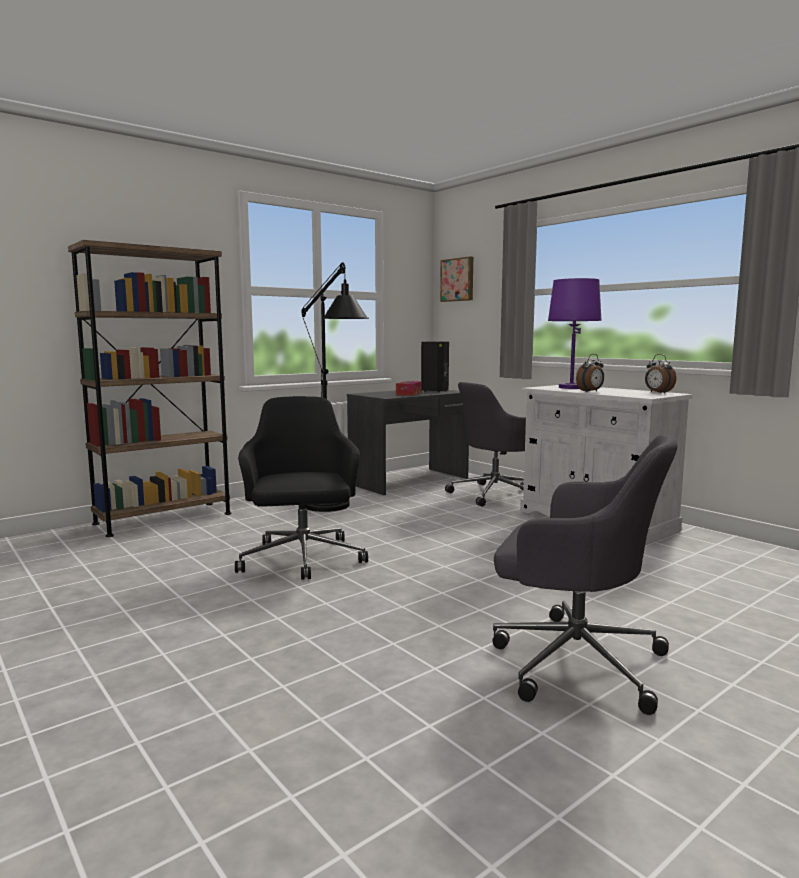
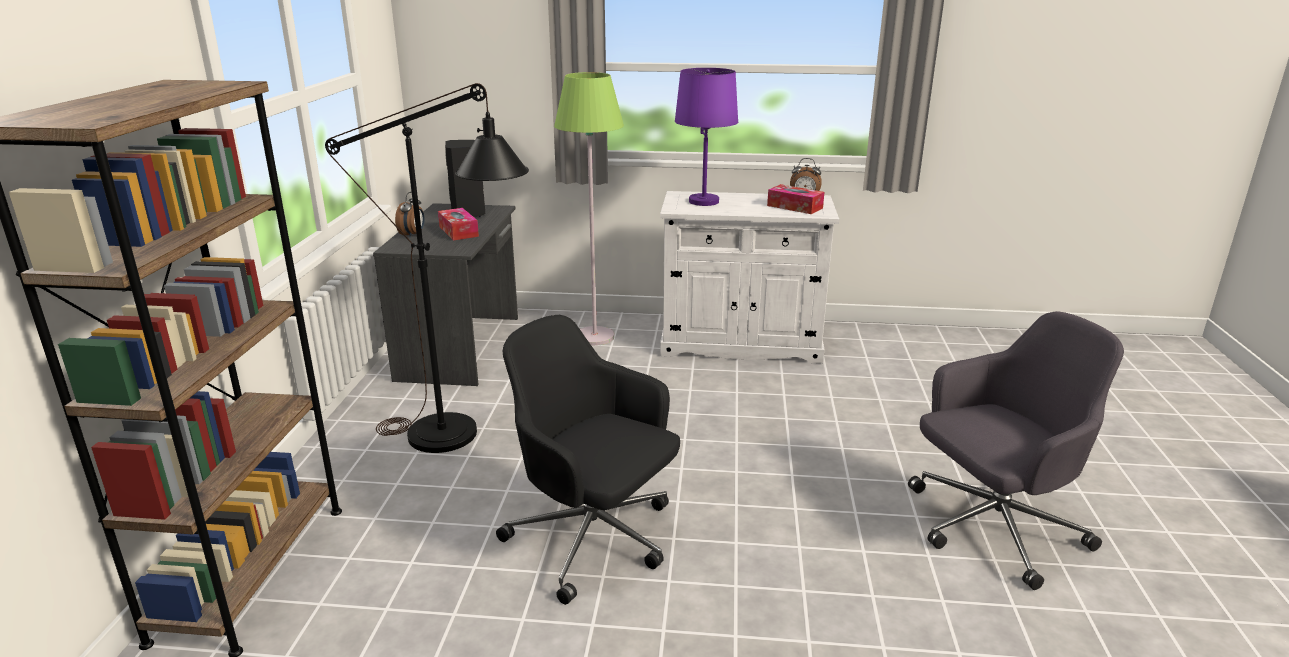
camera: 45 degrees left, 15 degrees up
(458, 280) = (450, 38): picture -> none
(496, 494) = (594, 337): grey office chair -> green floor lamp
(590, 391) = (749, 210): alarm clock -> alarm clock (413, 235)
(635, 393) = (794, 207): none -> tissue box

